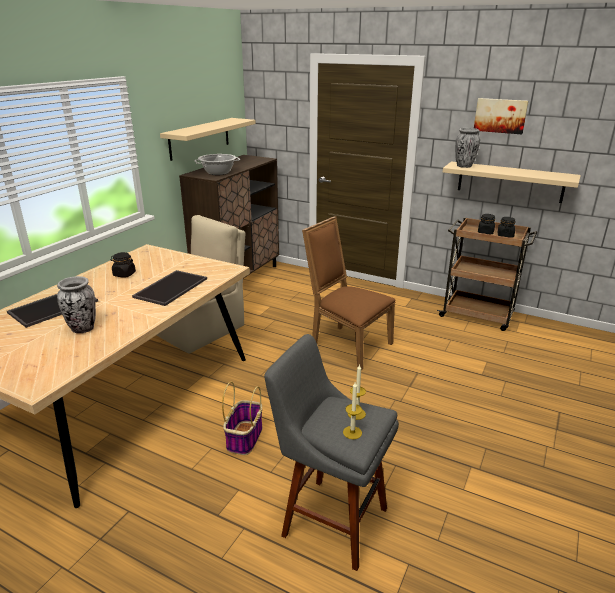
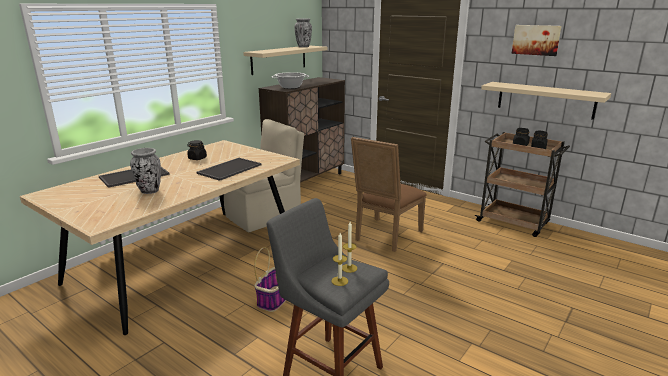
camera: 10 degrees right, 5 degrees down
(347, 344) = (385, 236): brown chair -> brown chair turned 105 degrees counterclockwise
(464, 166) = (502, 84): vase -> vase (303, 47)

